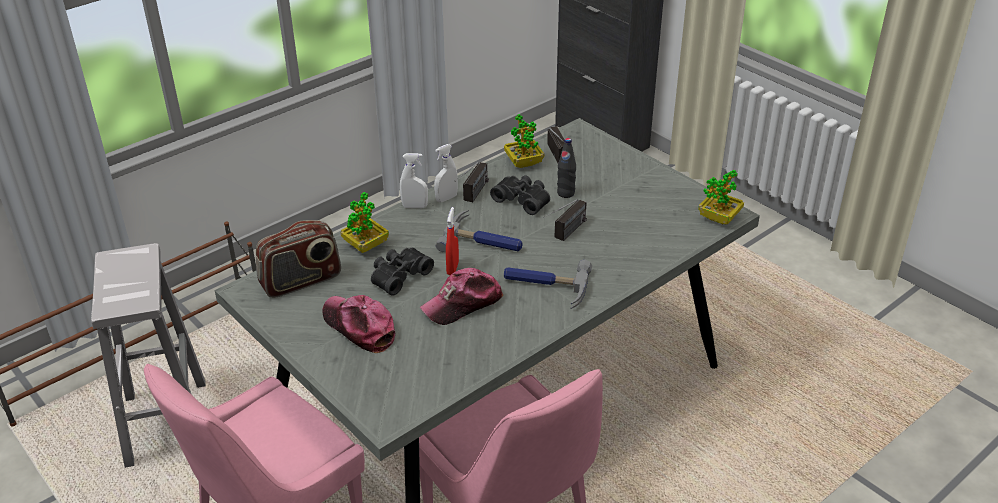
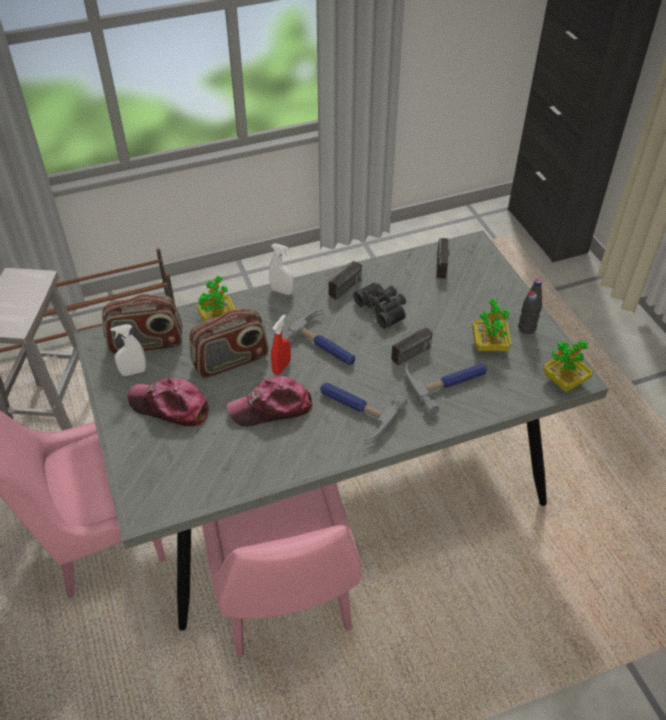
camera: 20 degrees right, 10 degrees up
(359, 327) = (170, 407): cap -> cap turned 45 degrees counterclockwise
(398, 275) = (231, 361): black binoculars -> radio
(446, 198) = (314, 289): white spray bottle -> white spray bottle (133, 372)
(523, 163) = (404, 268): potted plant -> potted plant (489, 345)
(565, 193) = (427, 312): black bottle -> black bottle (526, 328)
(617, 243) = (447, 382): none -> hammer

